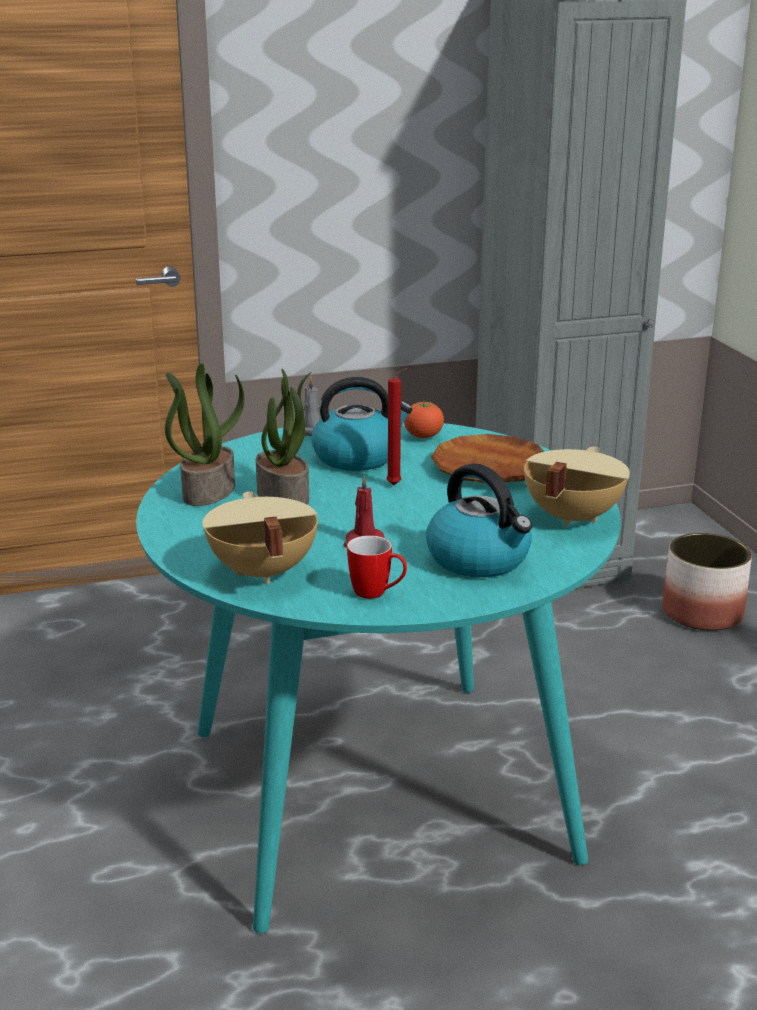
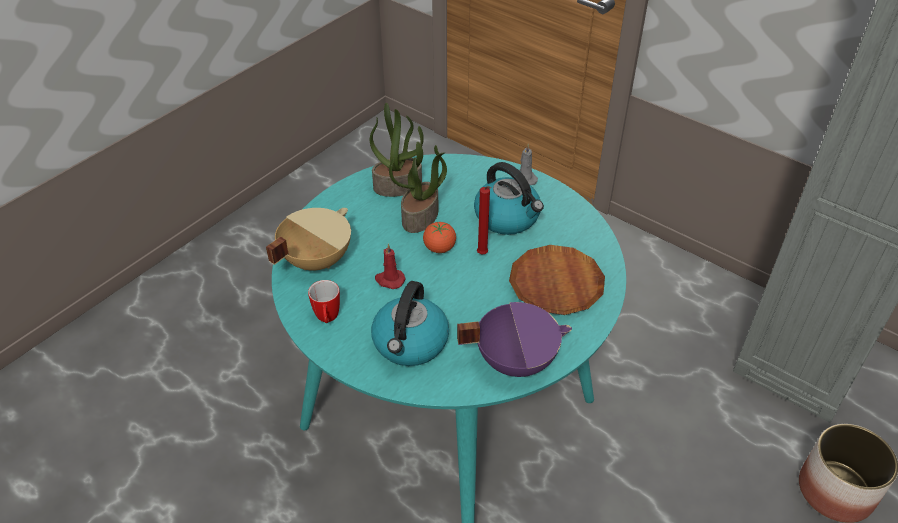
camera: 55 degrees right, 20 degrees up
(423, 437) = (573, 230): tomato -> tomato (439, 248)
(570, 517) = (515, 360): beige cooking pot -> purple cooking pot

